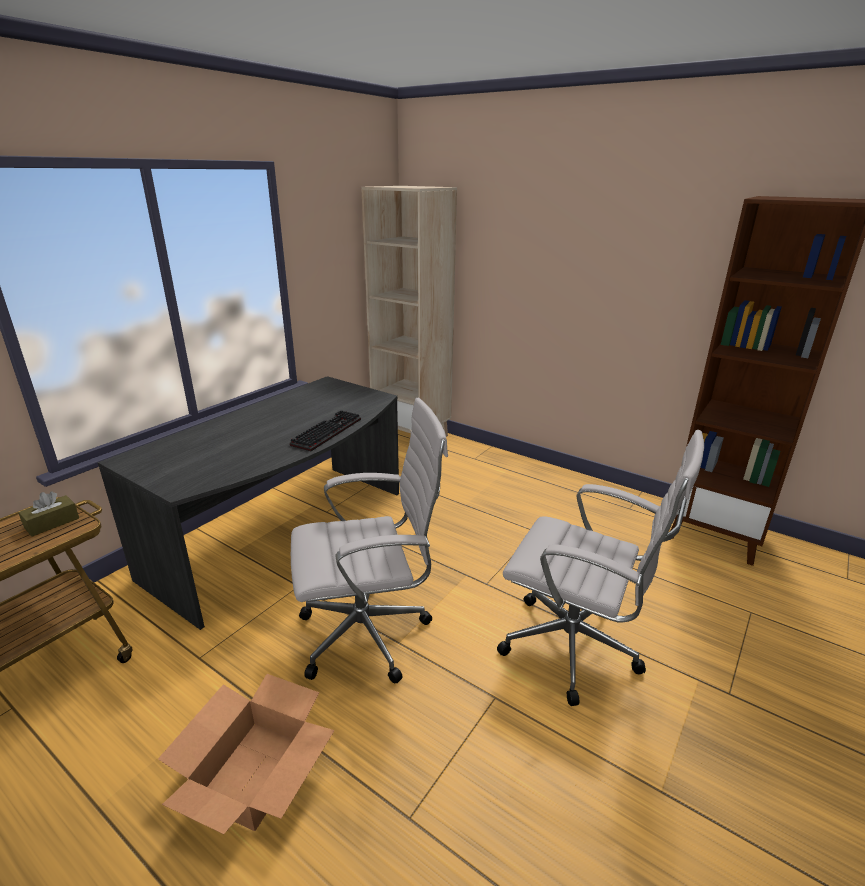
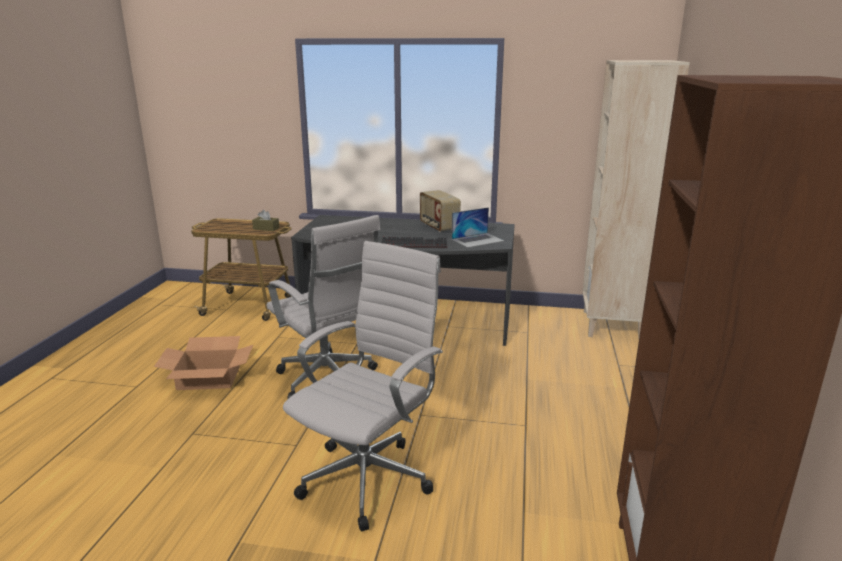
camera: 65 degrees right, 5 degrees down
(283, 407) = (438, 227): none -> radio
(354, 401) = (477, 240): none -> laptop
(576, 649) = (370, 476): white office chair -> white office chair turned 150 degrees counterclockwise

